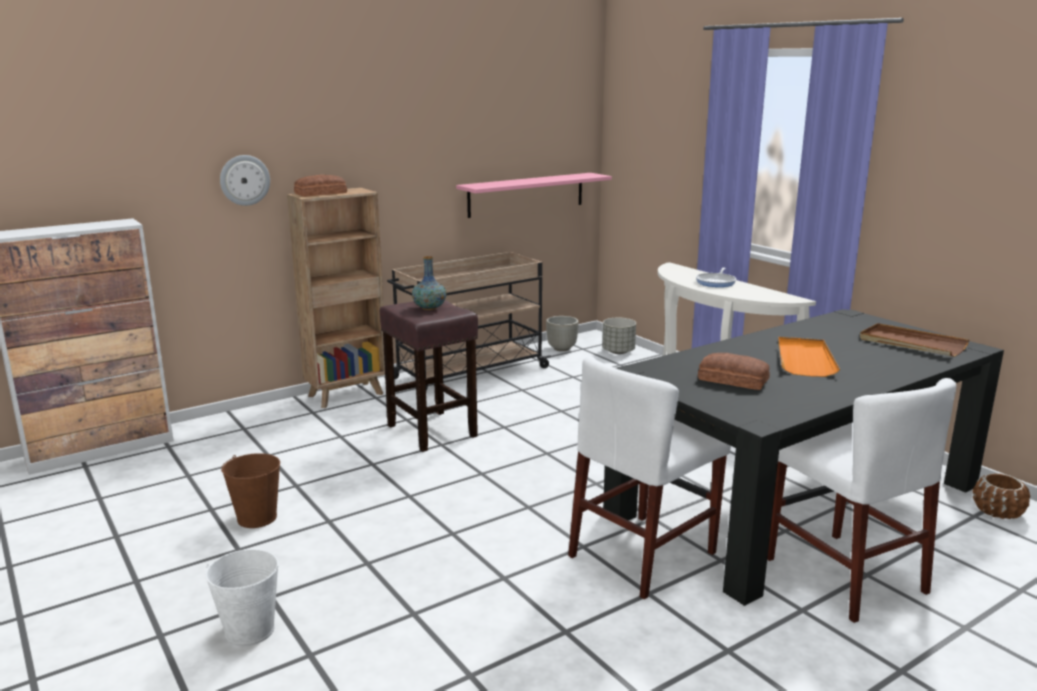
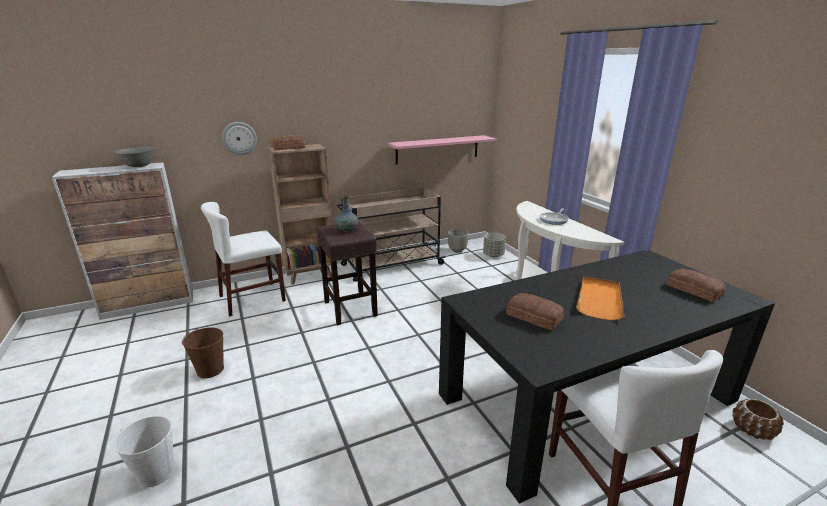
camera: 10 degrees right, 5 degrees up
(103, 224) = (139, 166): none -> grey bowl
(642, 554) = (455, 437): white chair -> white chair (252, 298)
(911, 343) = (694, 289): brown tray -> bread

